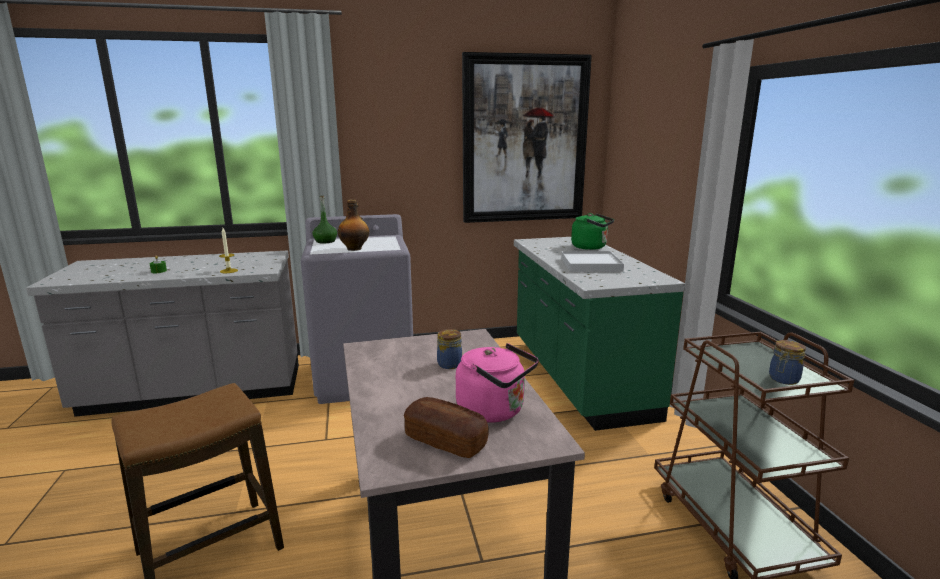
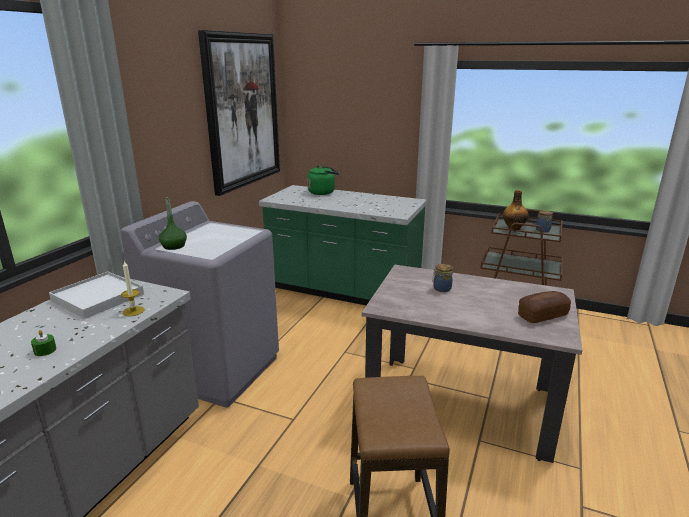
camera: 55 degrees left, 5 degrees up
(355, 249) = (228, 242): bottle -> bottle (513, 228)
(495, 411) = (517, 295): pink kettle -> none
(590, 264) = (360, 203): white tray -> white tray (97, 297)

